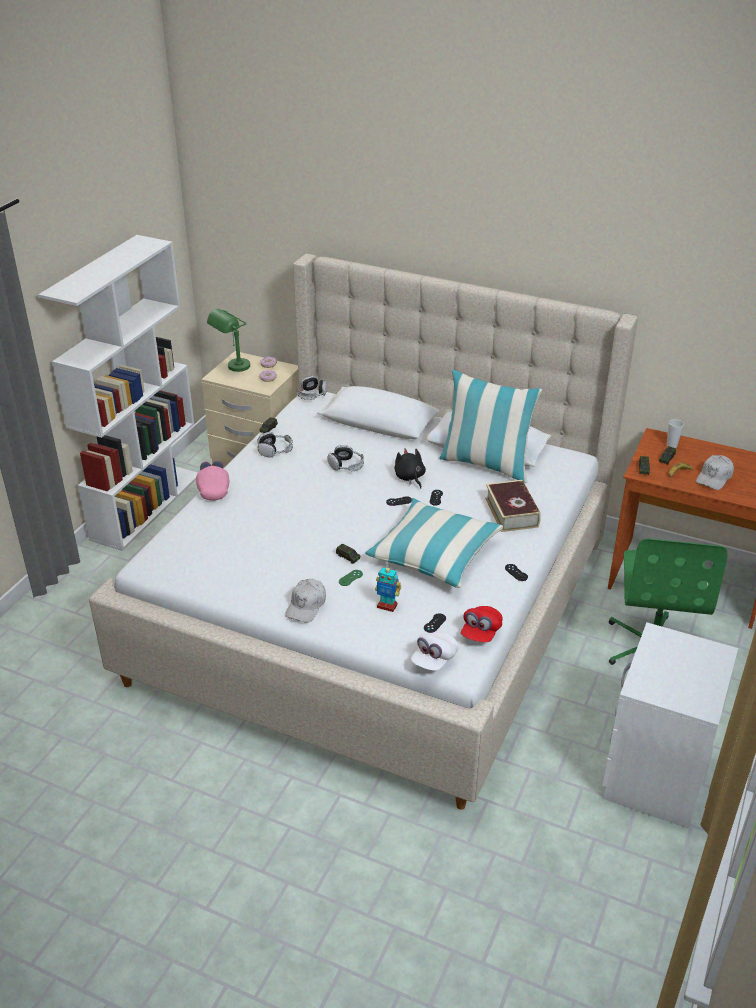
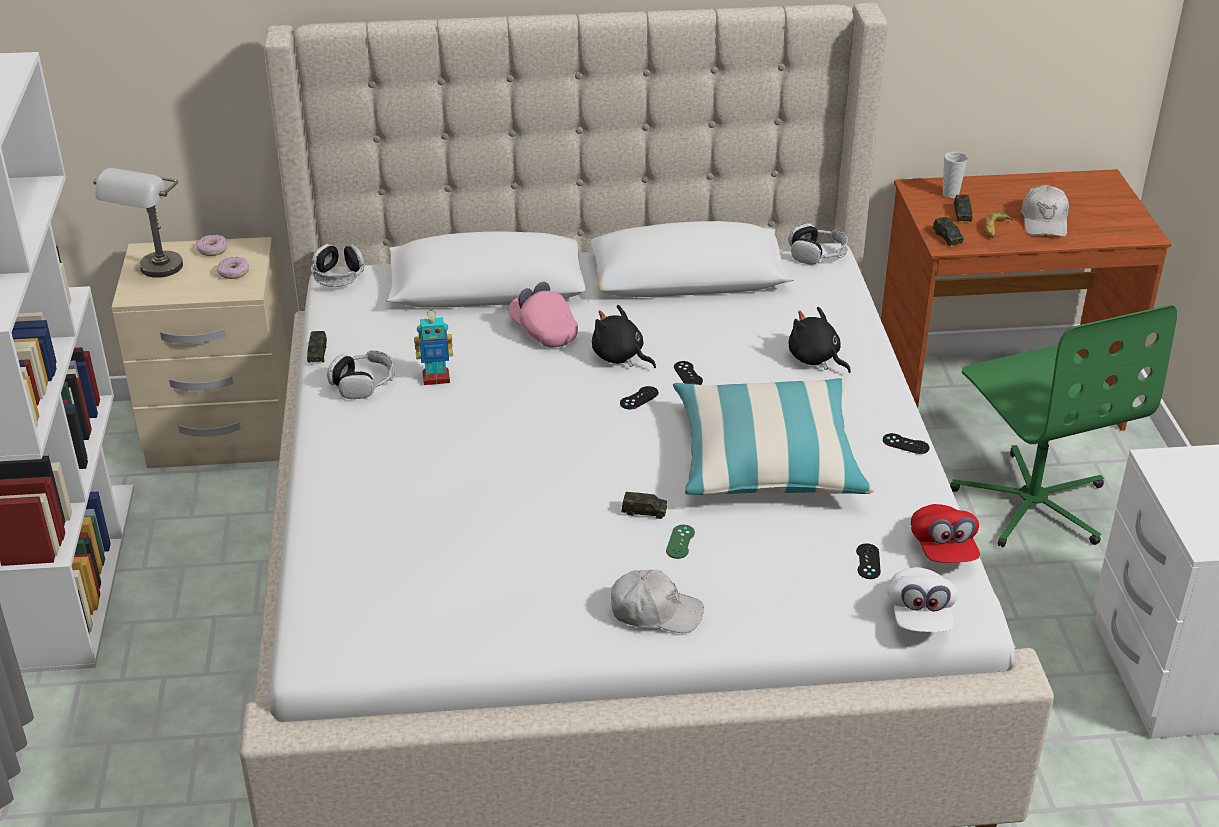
camera: 30 degrees left, 0 degrees up
(213, 489) = (317, 481): pink cap -> pink cap (543, 331)
(233, 369) = (155, 274): green table lamp -> grey table lamp
(306, 606) = (655, 612): white cap -> white cap turned 75 degrees counterclockwise
(346, 465) = (504, 370): headphones -> headphones (817, 254)
(387, 606) = (776, 563): toy robot -> toy robot (436, 378)
(486, 464) = (712, 301): pillow -> none
(511, 512) = (815, 359): book -> black plush toy

